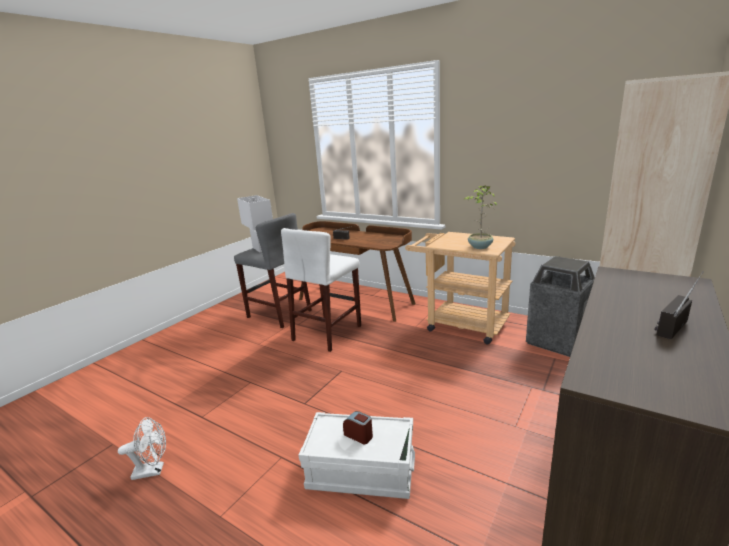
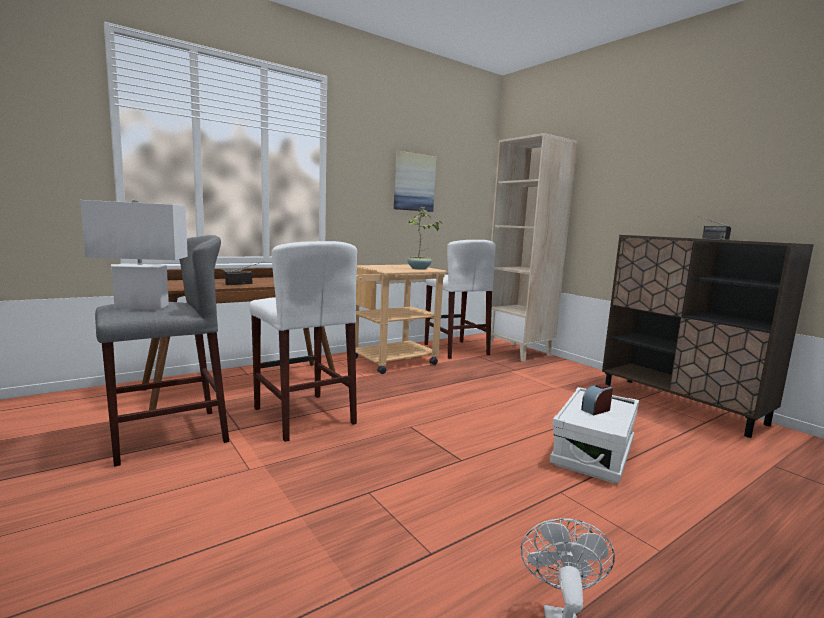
camera: 70 degrees left, 10 degrees down
(541, 145) = (414, 182): none -> picture
(556, 341) = (456, 349): trash can -> white stool

